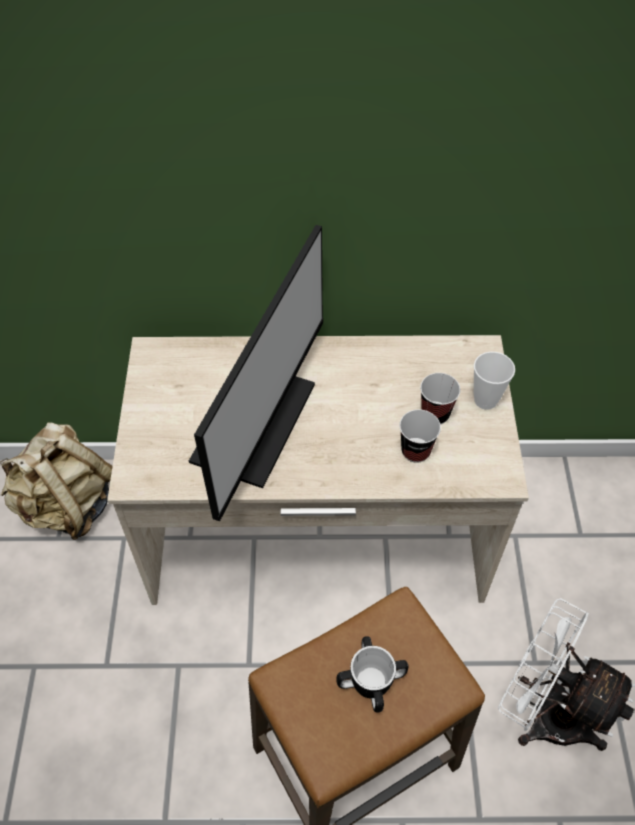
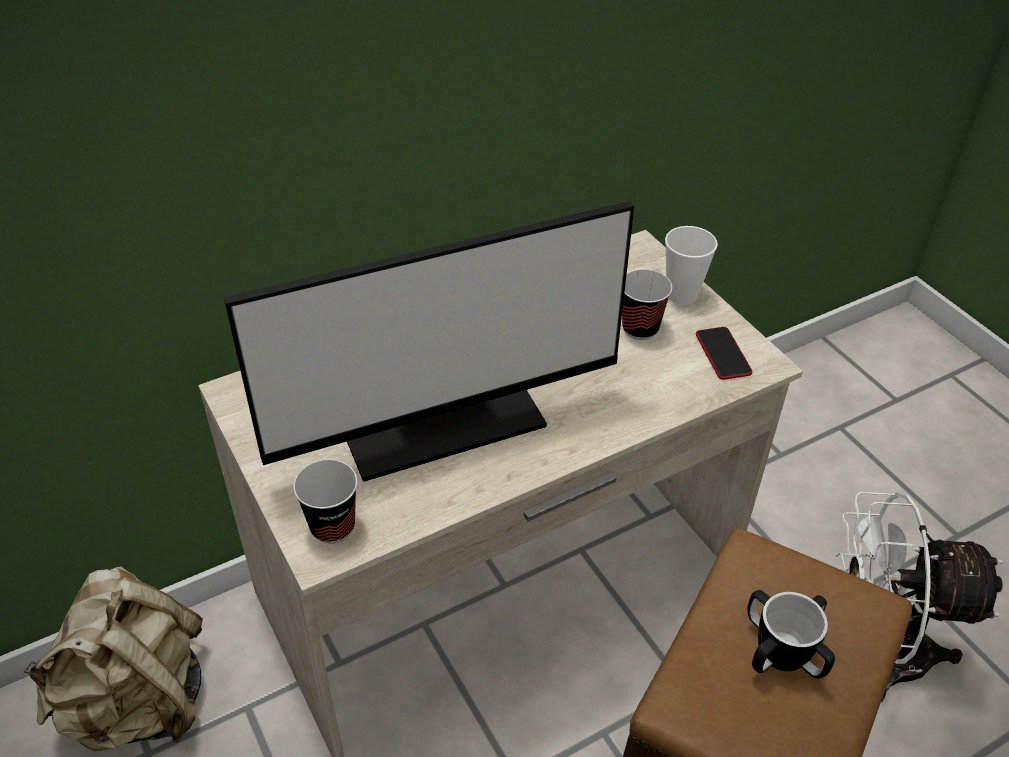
camera: 30 degrees left, 10 degrees down
(256, 423) = (439, 418): monitor -> monitor turned 75 degrees clockwise
(415, 451) = (649, 373): cup -> cup (332, 526)
(479, 459) = (723, 354): none -> phone

